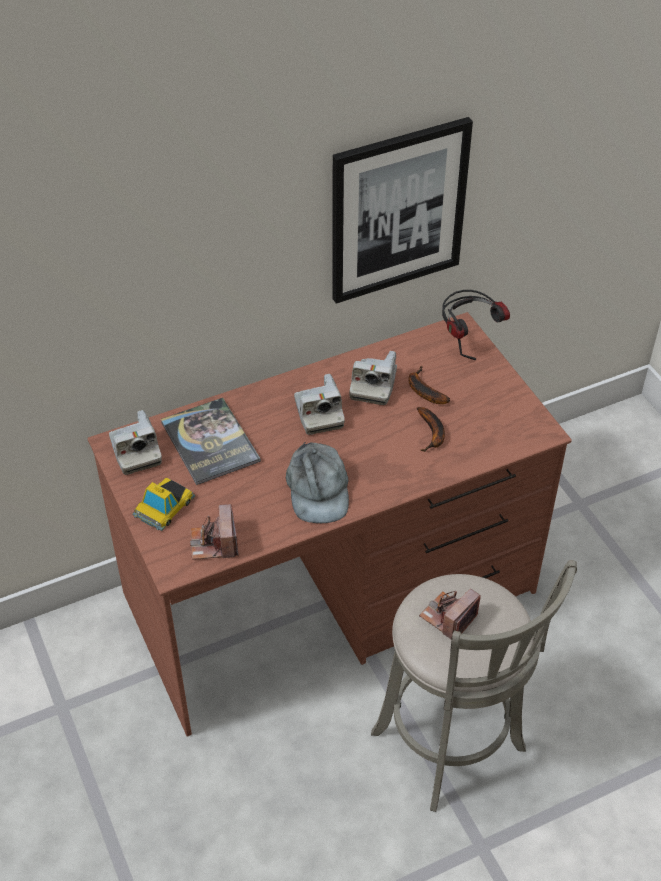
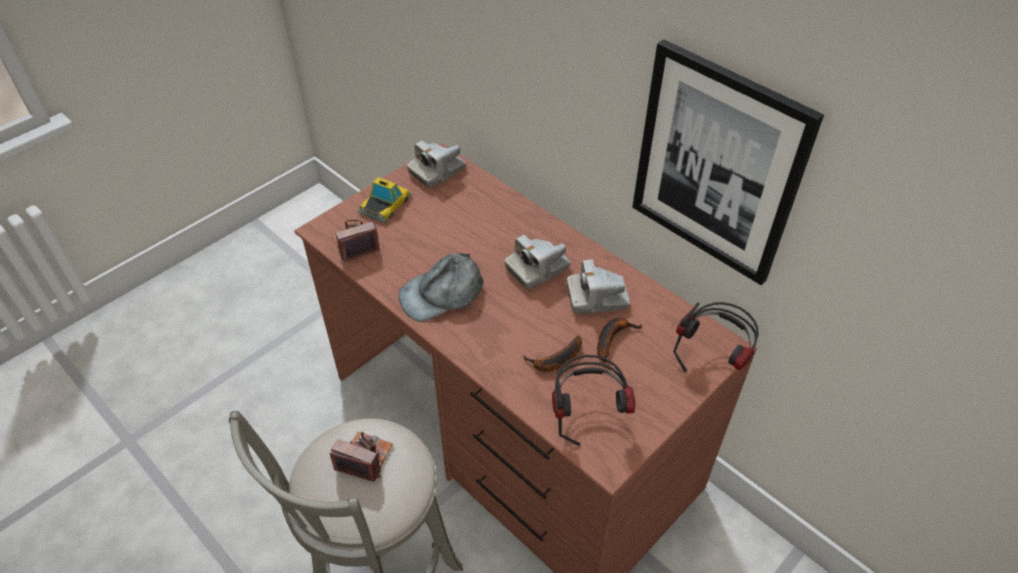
camera: 70 degrees right, 0 degrees up
(164, 506) = (385, 204): toy car -> toy car turned 105 degrees clockwise
(210, 442) = (468, 209): book -> none
(494, 430) = (588, 414): none -> headphones

